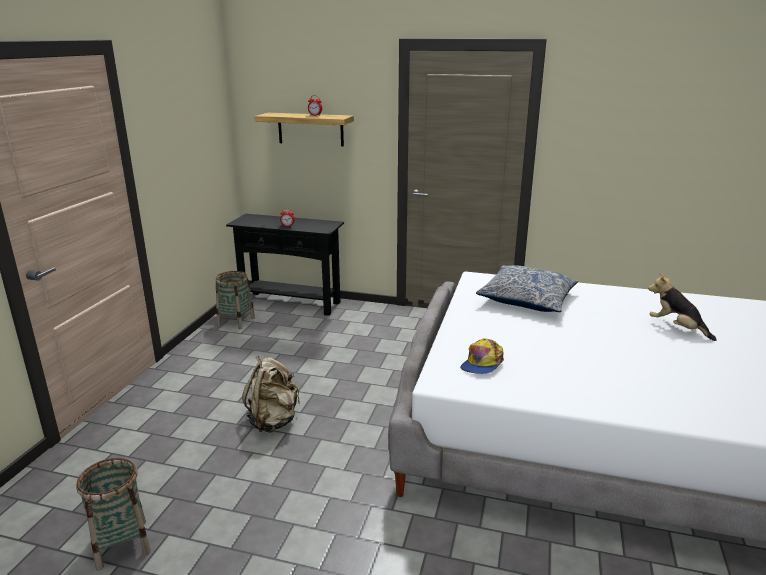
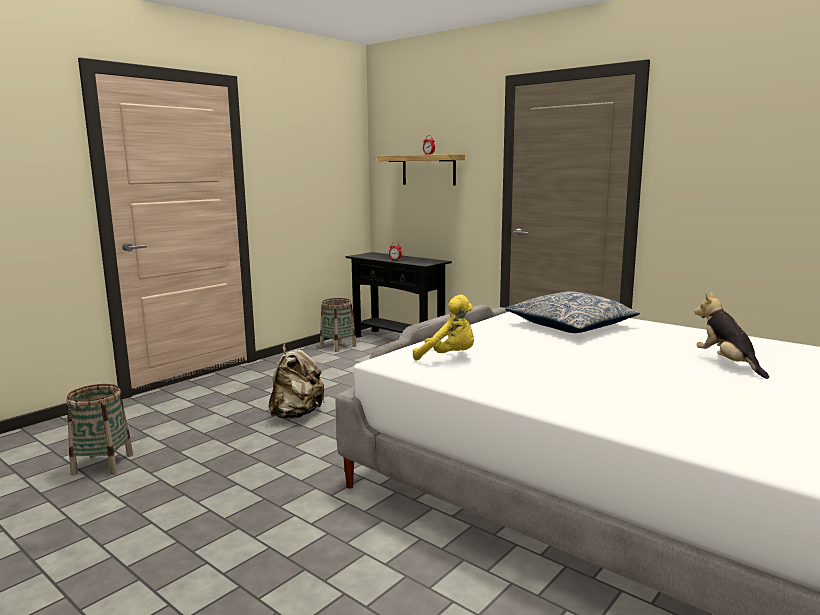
camera: 25 degrees right, 10 degrees down
(482, 363) = (449, 357): cap -> yellow plush toy

